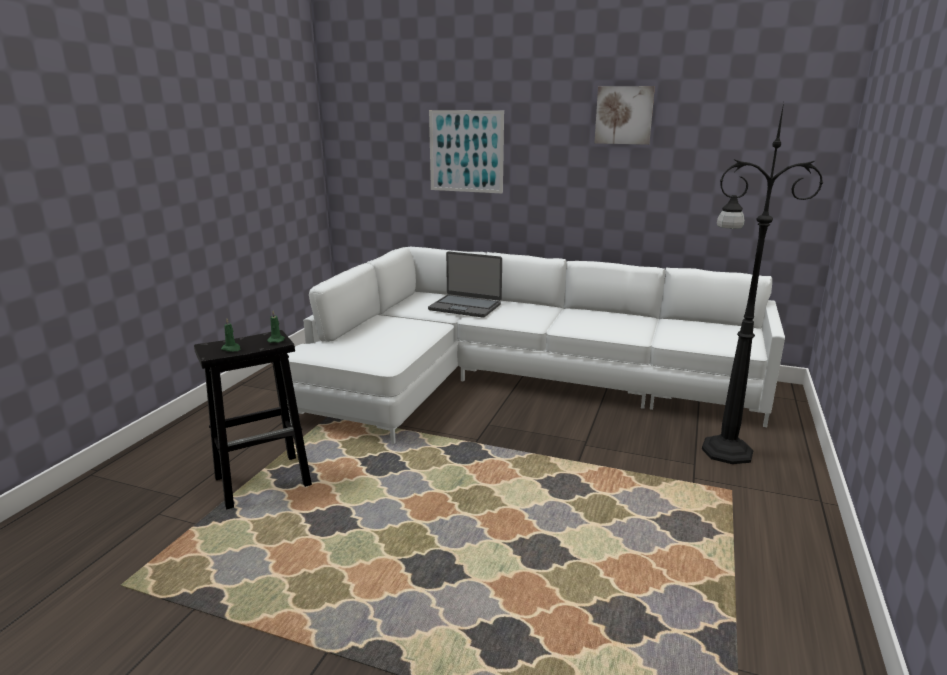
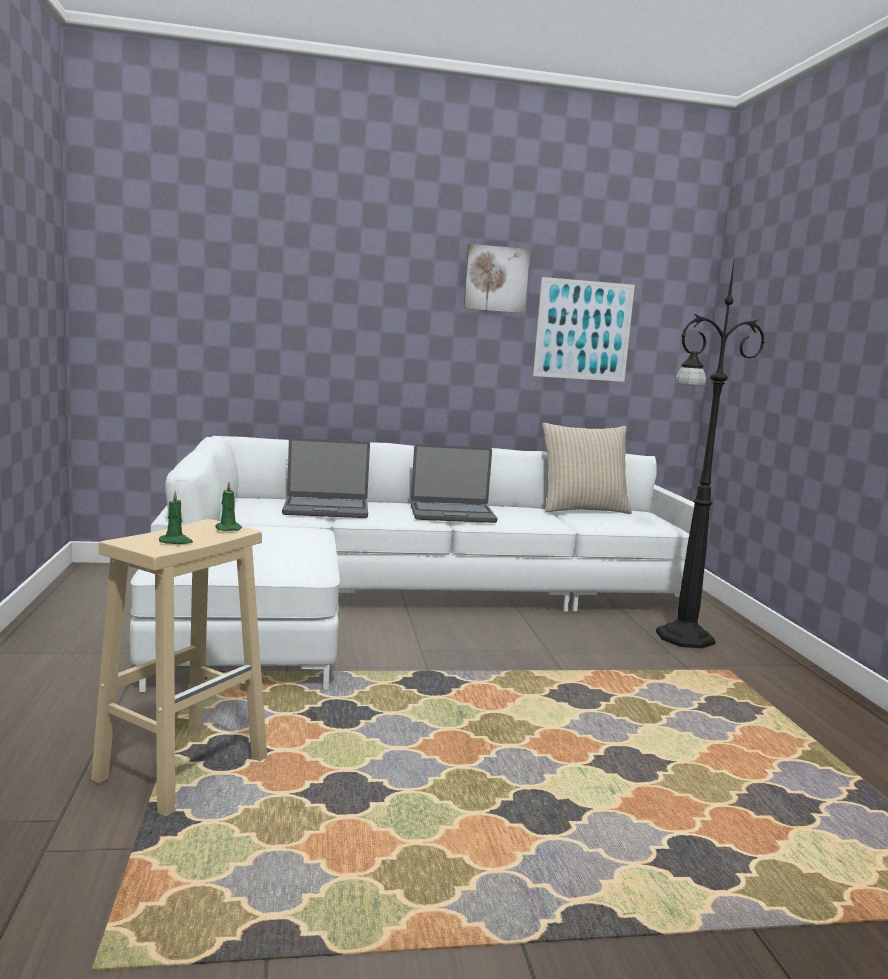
camera: 30 degrees left, 10 degrees down
(264, 481) = (184, 767): black stool -> beige stool
(466, 151) = (298, 311): picture -> picture (583, 330)
(557, 318) = (452, 514): none -> laptop
(685, 321) = (582, 510): none -> beige pillow

